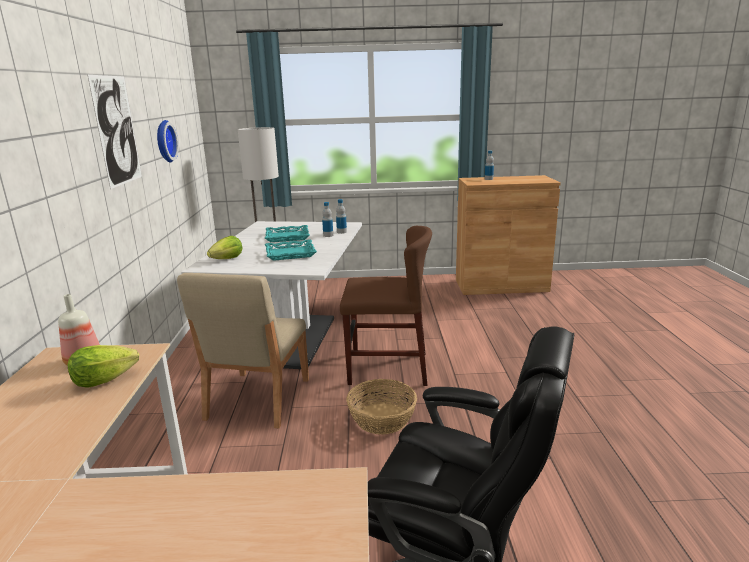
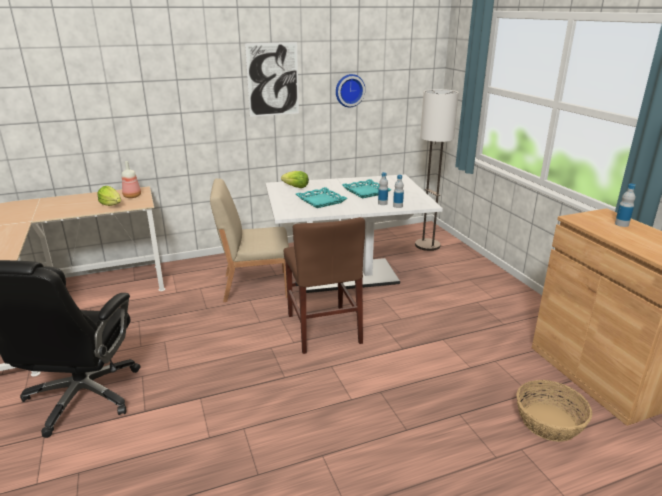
camera: 70 degrees right, 5 degrees up
(382, 418) = (246, 340): basket -> basket (549, 422)

